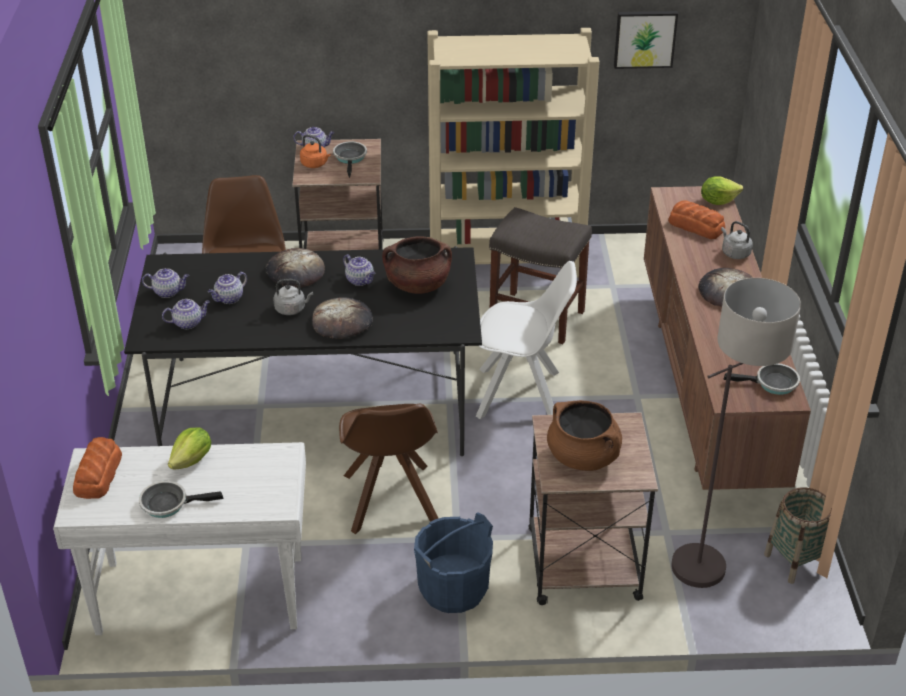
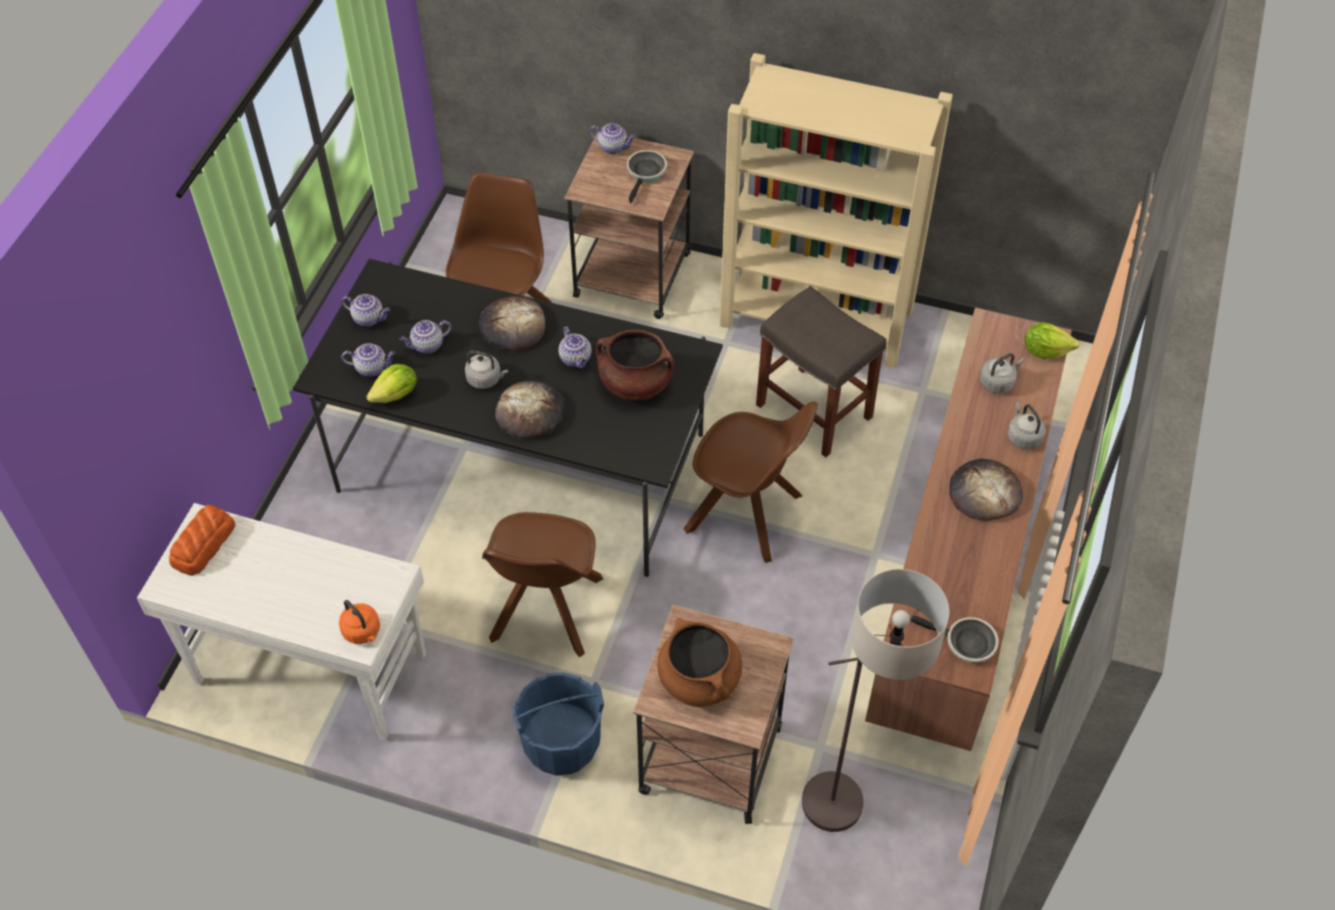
camera: 20 degrees right, 15 degrees up
(168, 503) = (254, 604): frying pan -> none
(192, 460) = (300, 555): lettuce -> lettuce (396, 395)
(315, 164) = (602, 172): orange kettle -> orange kettle (363, 632)
(521, 395) = (746, 514): white chair -> brown chair
(645, 38) = (1023, 118): picture -> none
(695, 226) = (998, 382): bread -> grey kettle
(795, 561) = (943, 831): basket -> none

